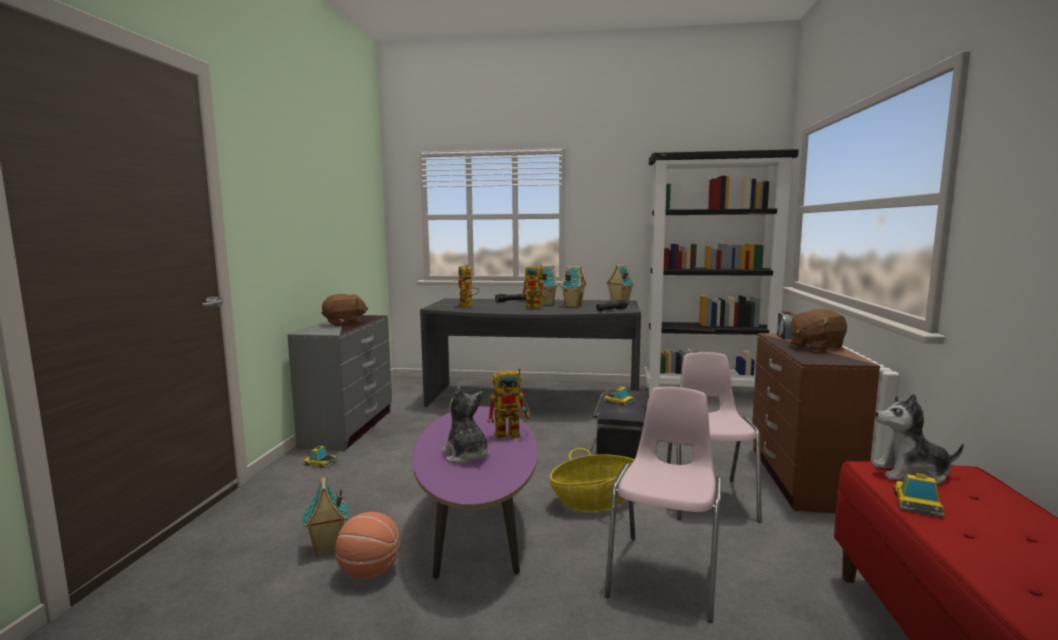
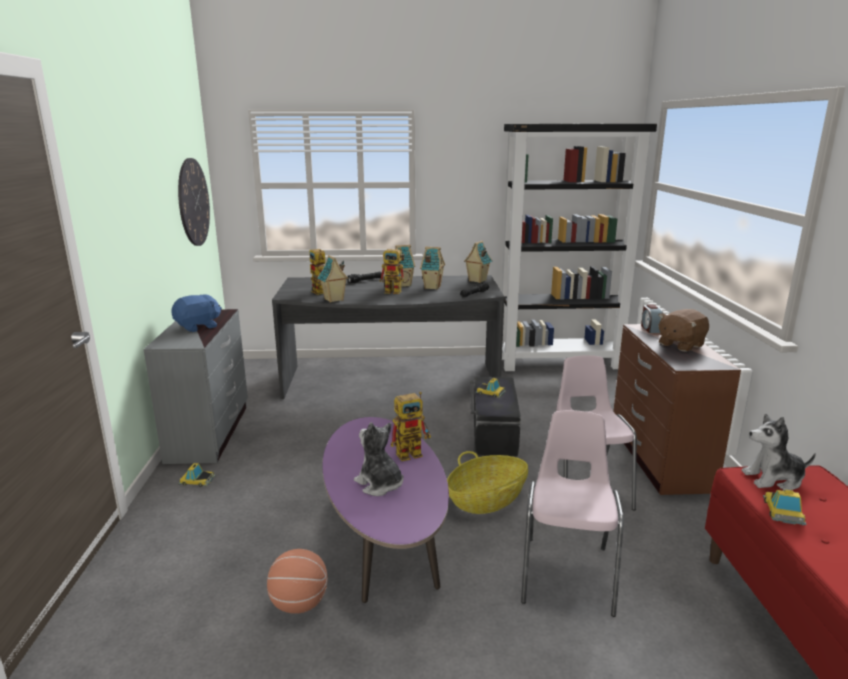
camera: 10 degrees left, 10 degrees up
(327, 548) = (247, 582): toy house -> toy house (334, 300)
(344, 323) = (198, 327): brown plush toy -> blue plush toy
(363, 225) = (193, 202): none -> wall clock

